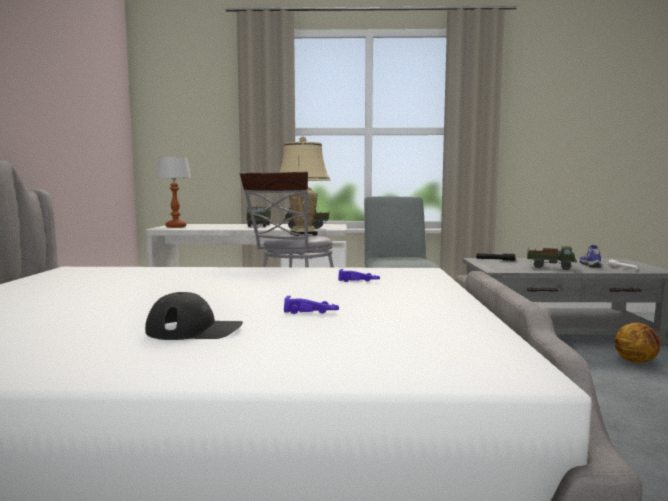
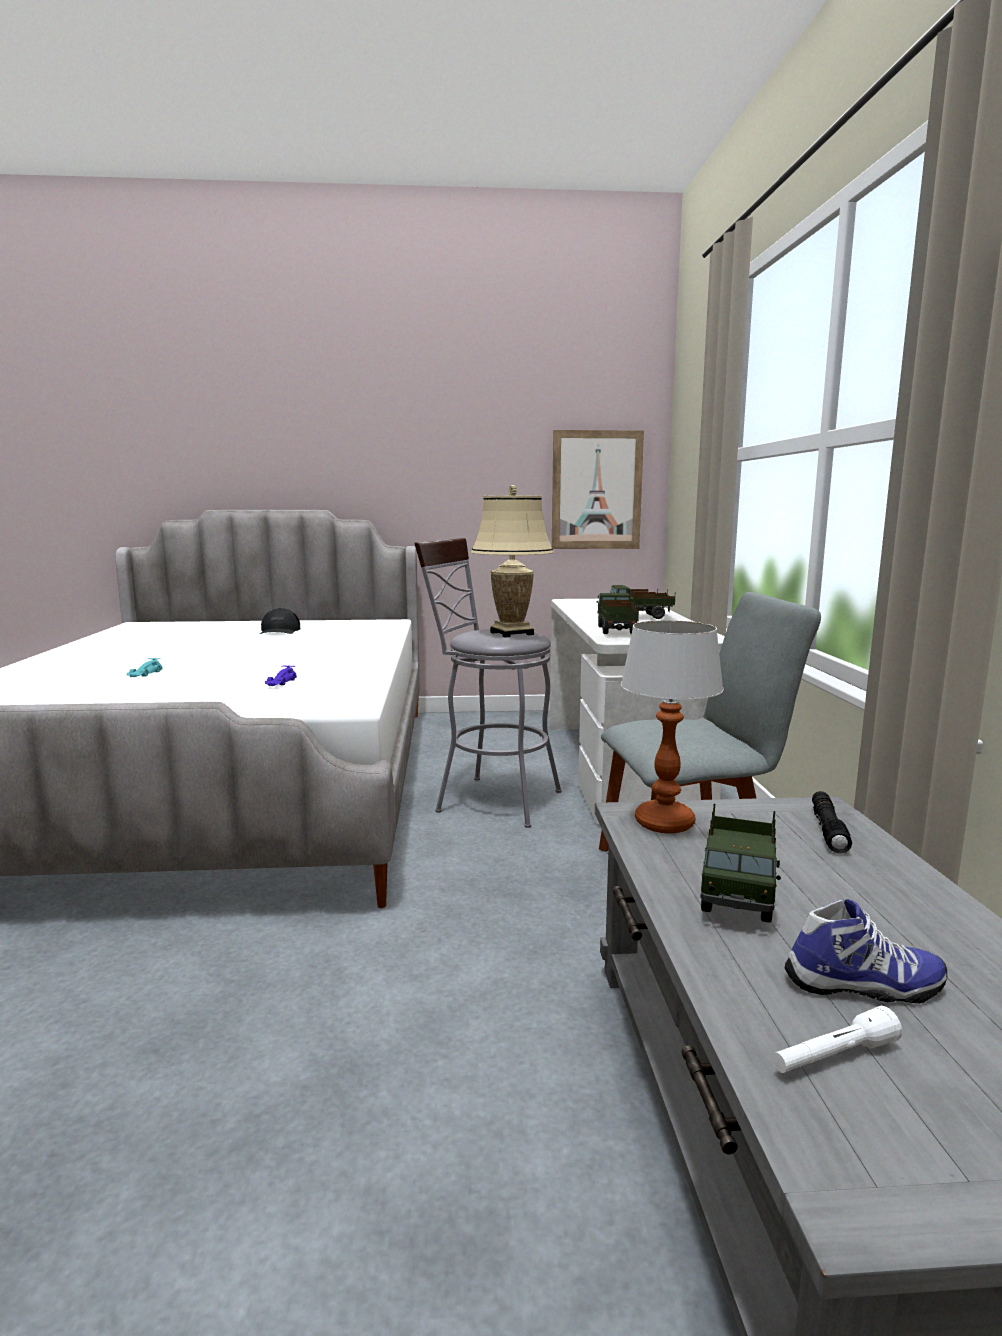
camera: 85 degrees right, 5 degrees up
(109, 144) = (596, 490): none -> picture
(175, 227) = (591, 601): table lamp -> table lamp (663, 823)
(195, 330) = (122, 658): black cap -> black cap (279, 631)
(311, 312) = (144, 675): purple toy car -> turquoise toy car
(636, 361) = (522, 1266): basketball -> none

